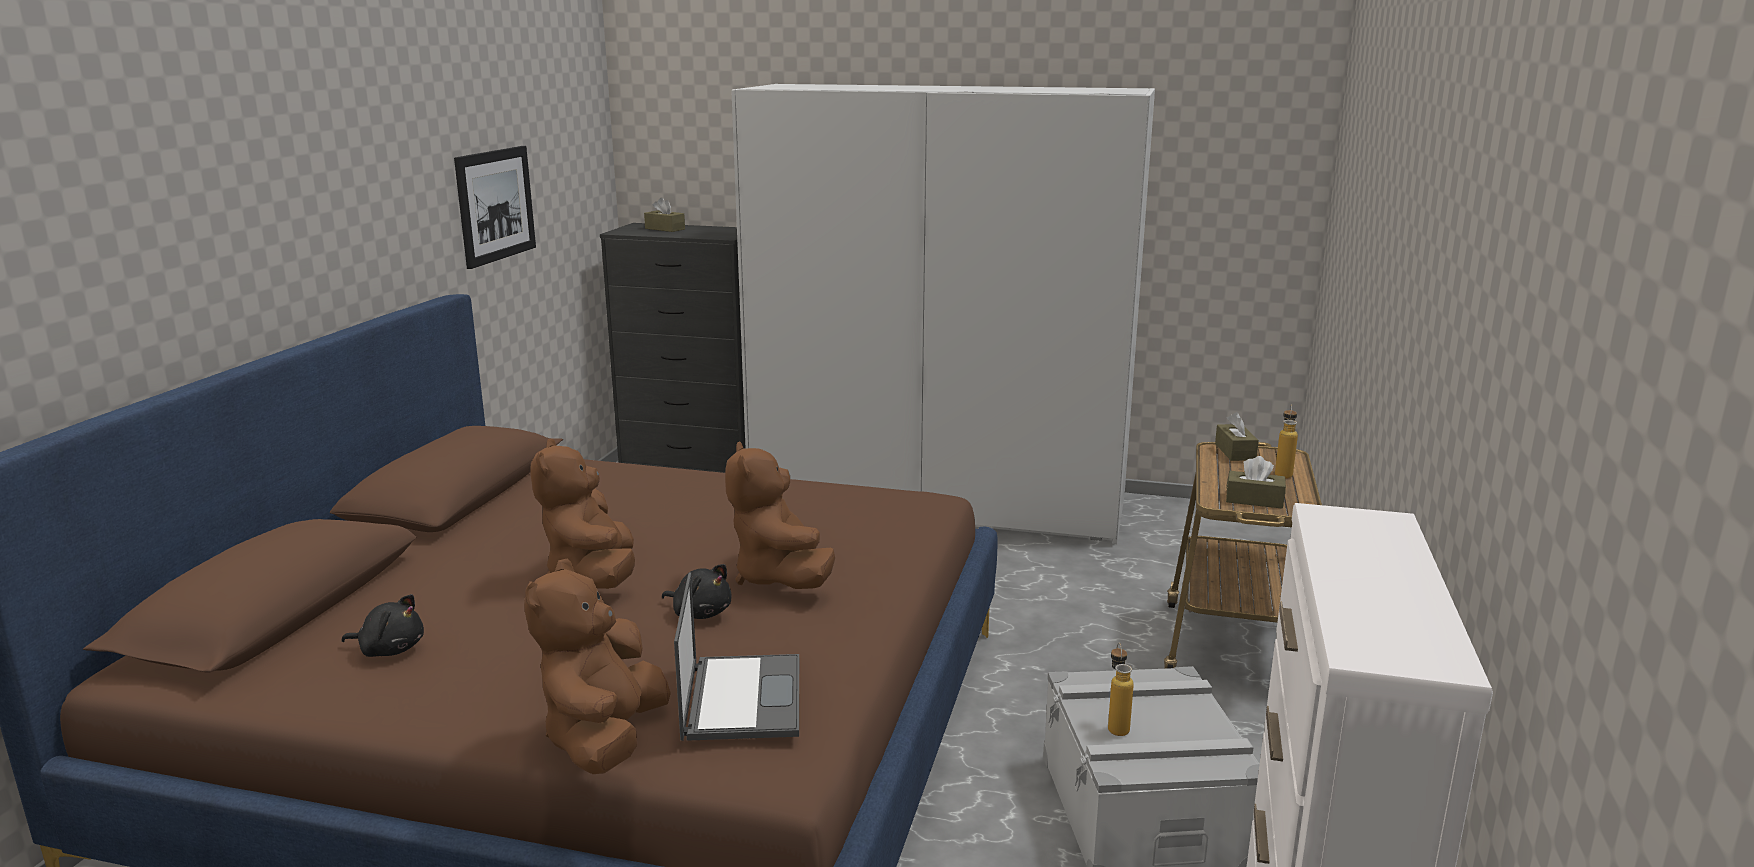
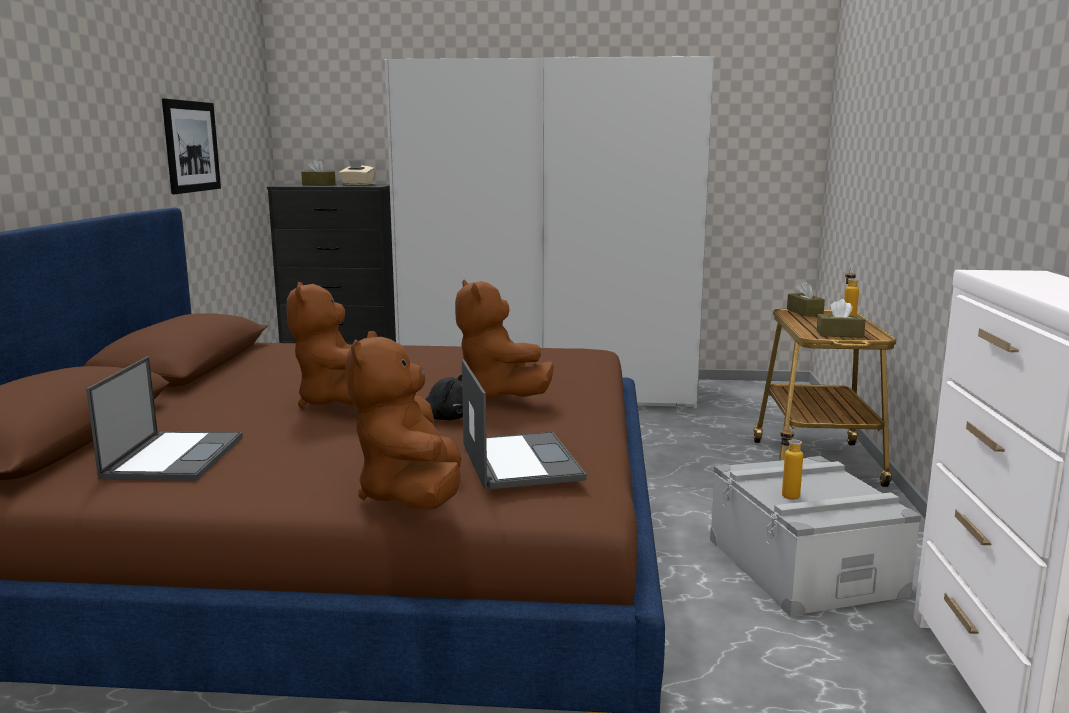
camera: 10 degrees left, 5 degrees down
(390, 649) = (174, 456): black plush toy -> laptop
(710, 230) = (357, 184): none -> beige tissue box

